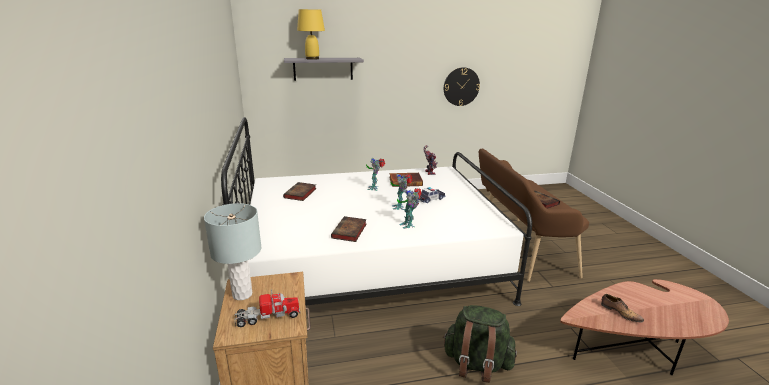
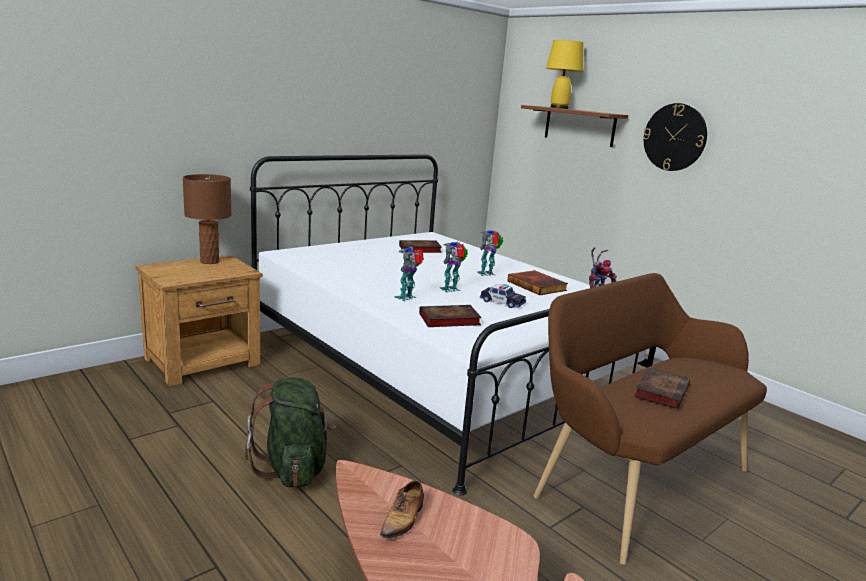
camera: 60 degrees right, 5 degrees down
(242, 294) = (209, 261): grey table lamp -> brown table lamp
(267, 317) = (181, 273): toy truck -> none
(323, 69) = (579, 126): grey shelf -> brown shelf
(349, 232) = (355, 276): book -> book (448, 320)
(461, 86) = (794, 191): wall clock -> wall clock (674, 137)

